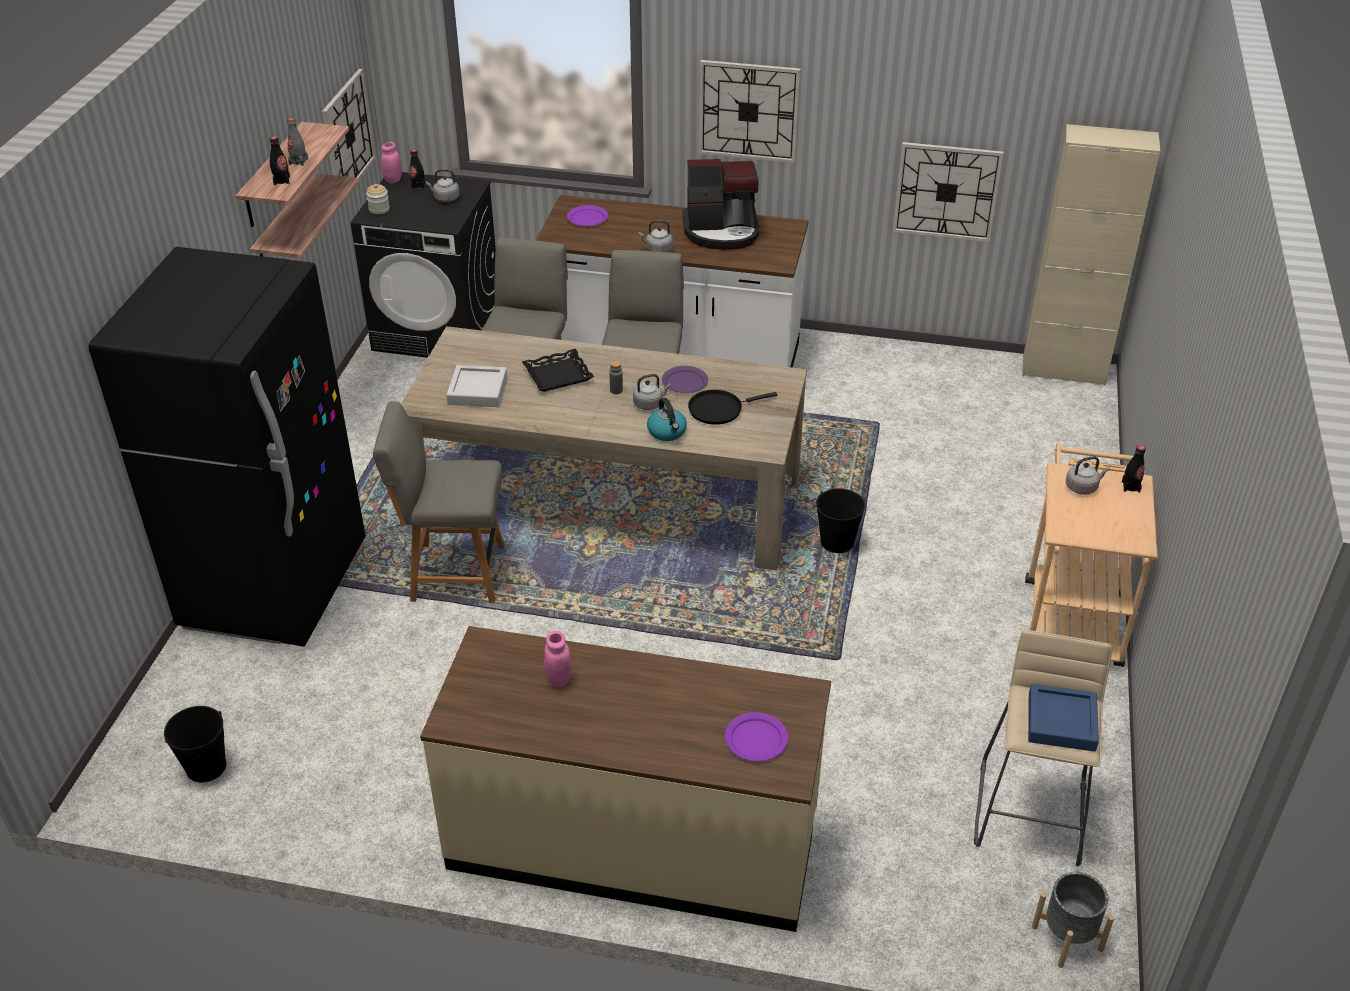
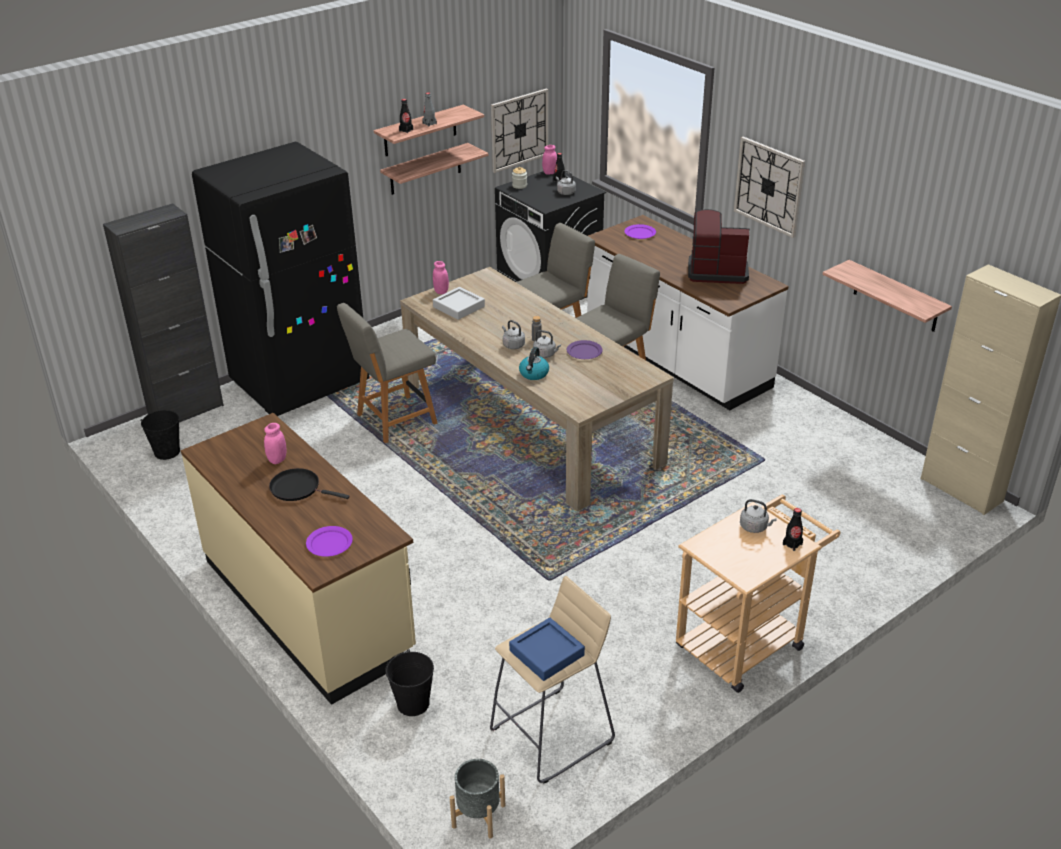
camera: 40 degrees right, 5 degrees down
(161, 700) = (186, 411): none -> black cabinet
(431, 381) = (441, 291): none -> pink jar
(454, 573) = (394, 420): grey chair -> grey chair turned 75 degrees counterclockwise
(558, 375) = (515, 317): black tray -> none
(657, 250) = (658, 266): grey kettle -> grey kettle (513, 345)
(719, 409) = (583, 375): black frying pan -> black frying pan (298, 488)
(721, 231) = (716, 271): coffee machine -> coffee machine turned 150 degrees clockwise
(837, 542) = (638, 515): black bucket -> black bucket (413, 703)
(946, 191) = (896, 297): wall clock -> shelf

